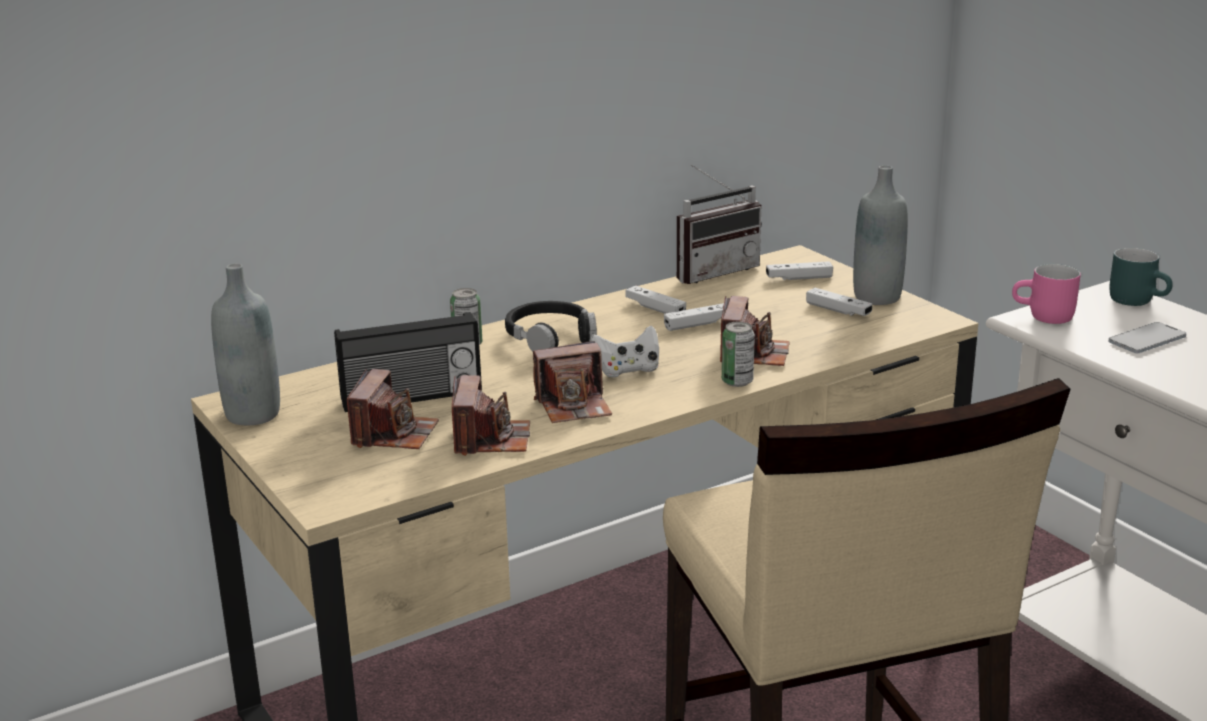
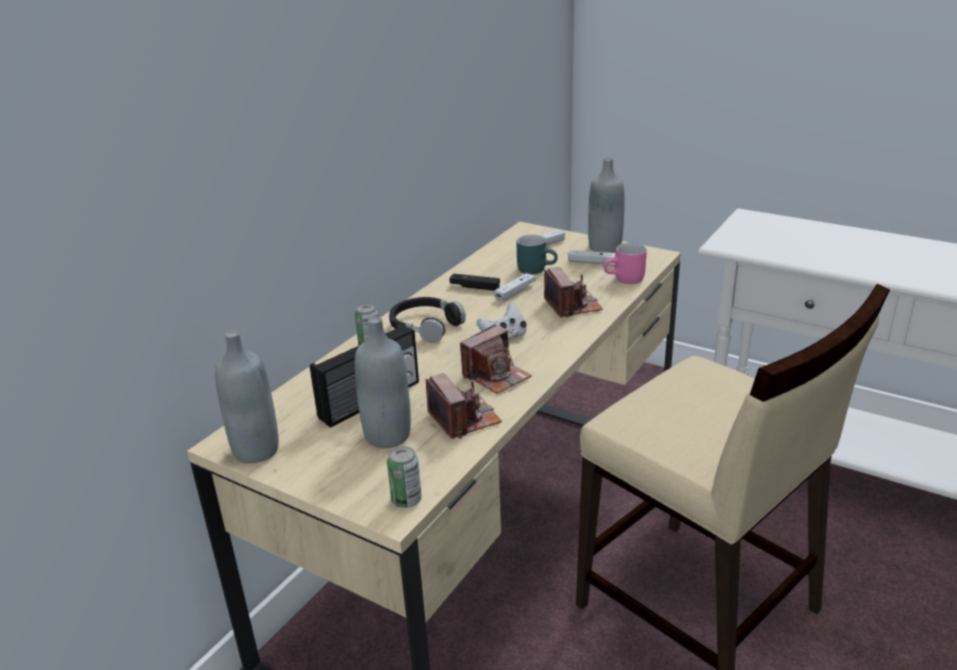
camera: 25 degrees left, 5 degrees up
(394, 434) = (387, 436): camera -> grey bottle
(655, 309) = (475, 287): white game controller -> black game controller
(712, 271) = (484, 251): radio -> none
(737, 381) = (584, 328): can -> can (406, 500)
(1044, 317) = (731, 241): pink mug -> pink mug (625, 280)
(1138, 300) = (767, 218): turquoise mug -> turquoise mug (536, 269)
(1147, 340) = (800, 243): phone -> none

